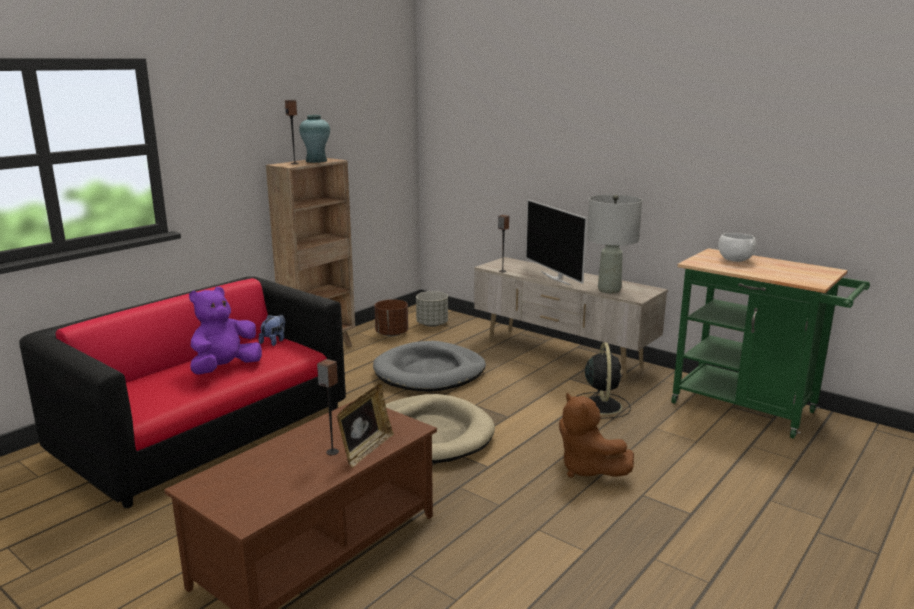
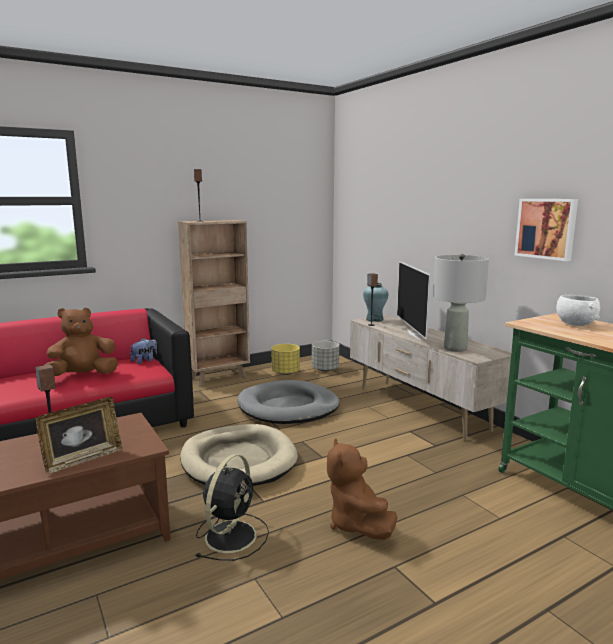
camera: 20 degrees right, 5 degrees down
(225, 368) = (82, 376): purple plush toy -> brown plush toy
(316, 161) = (220, 220): turquoise vase -> turquoise vase (374, 319)
(391, 334) = (285, 373): brown planter -> yellow planter
(601, 405) = (422, 461): black fan -> black fan (232, 535)
(693, 168) = (546, 228): none -> picture

